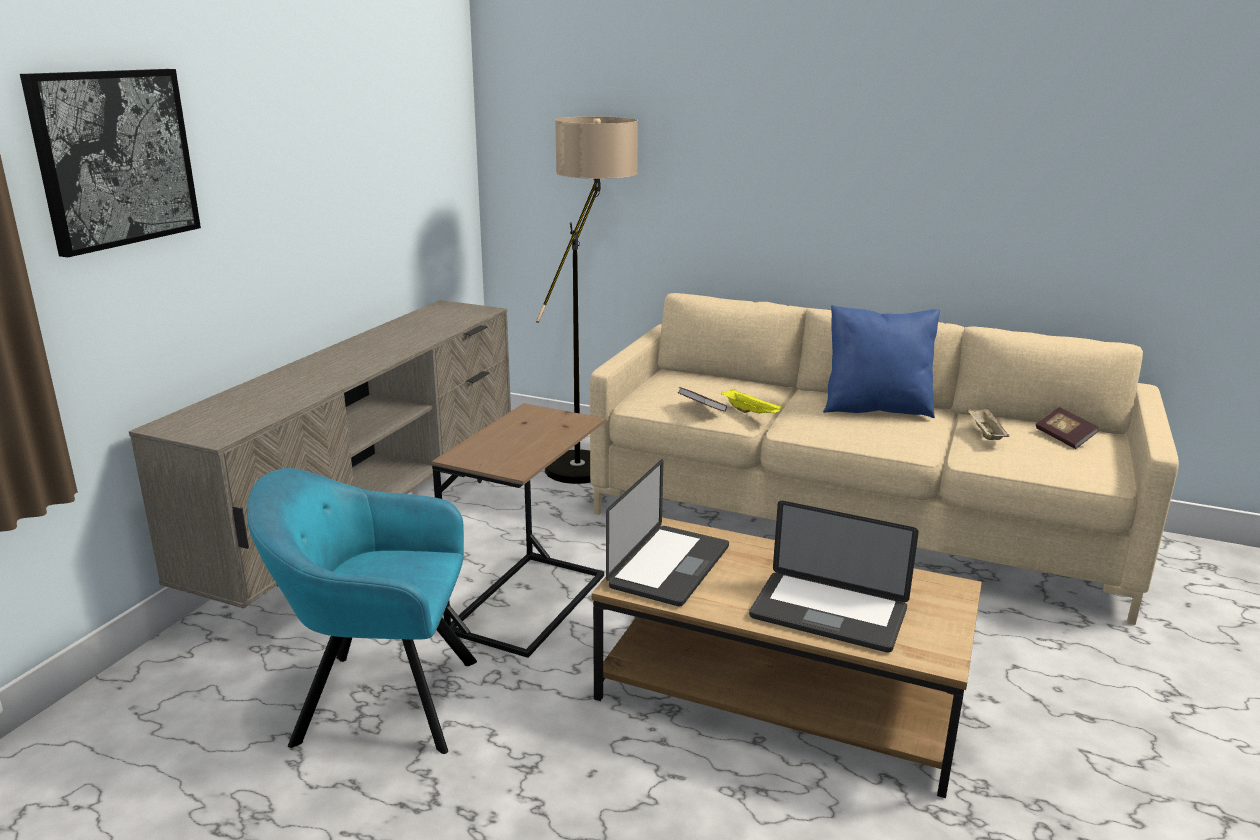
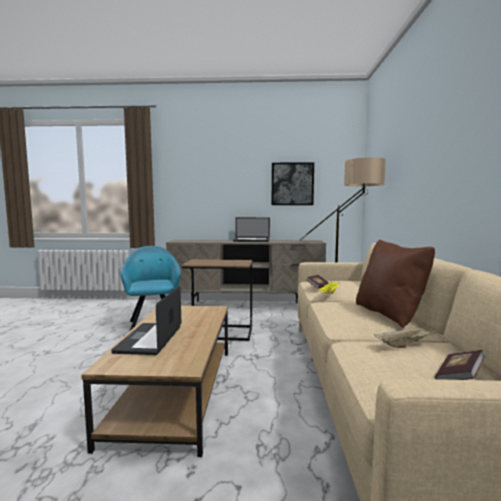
camera: 70 degrees right, 15 degrees down
(115, 158) = (188, 171): picture -> picture (292, 184)
(669, 567) = (183, 311): laptop -> laptop (251, 241)
(876, 408) = (389, 314): blue pillow -> brown pillow

